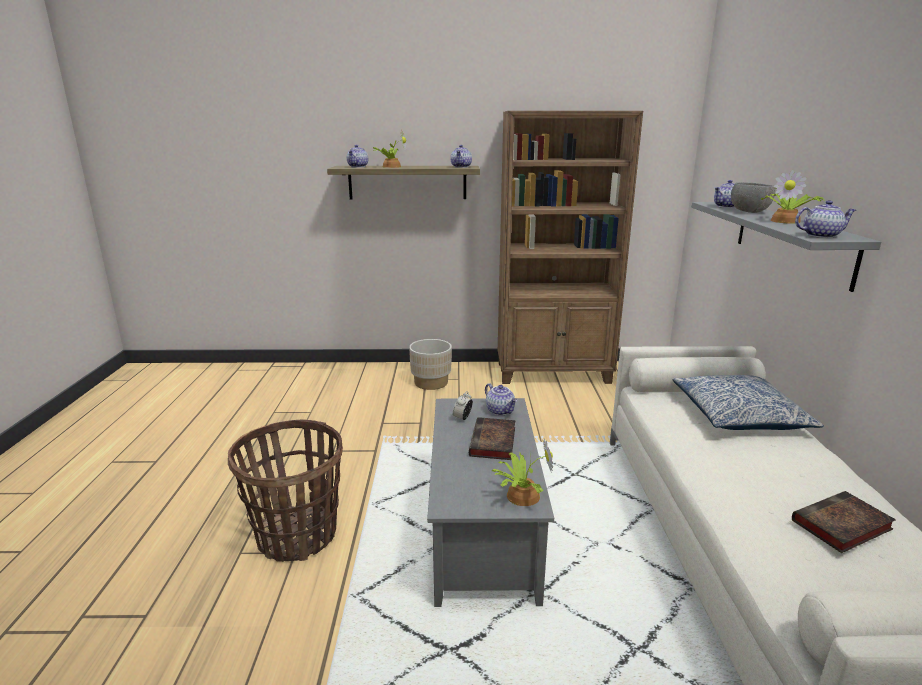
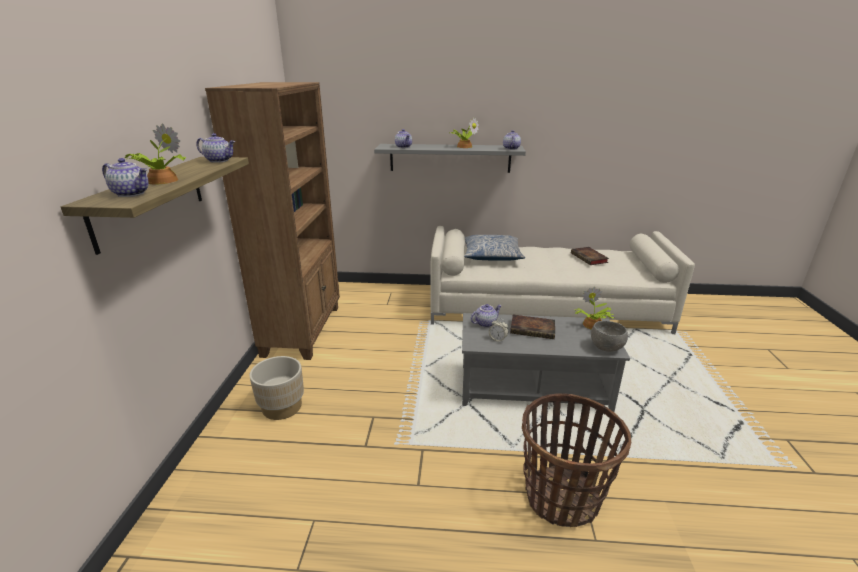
camera: 85 degrees left, 5 degrees up
(749, 212) = (429, 147): grey bowl -> grey bowl (607, 348)

